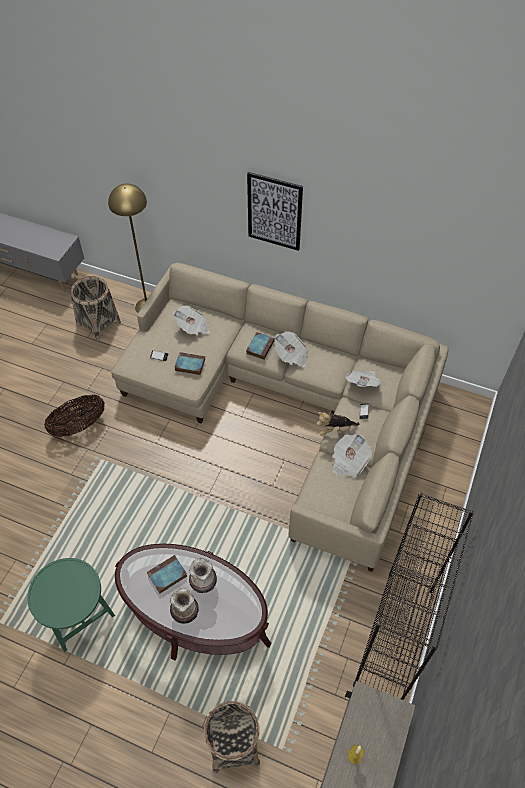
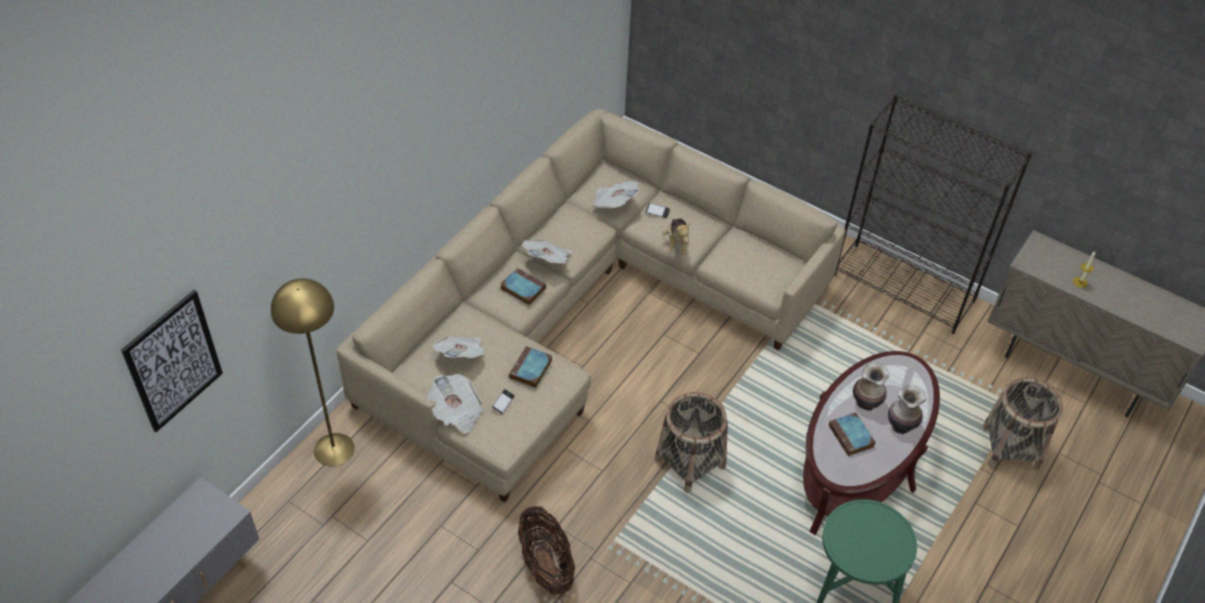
camera: 80 degrees left, 5 degrees down
(98, 324) = (344, 521): basket -> basket (690, 463)
(274, 211) = (427, 138): picture -> picture (173, 361)
(349, 461) = (723, 242): newspaper -> newspaper (457, 412)

